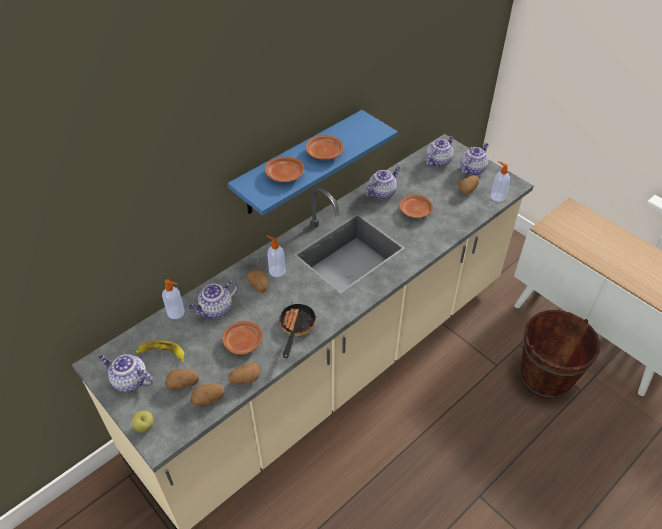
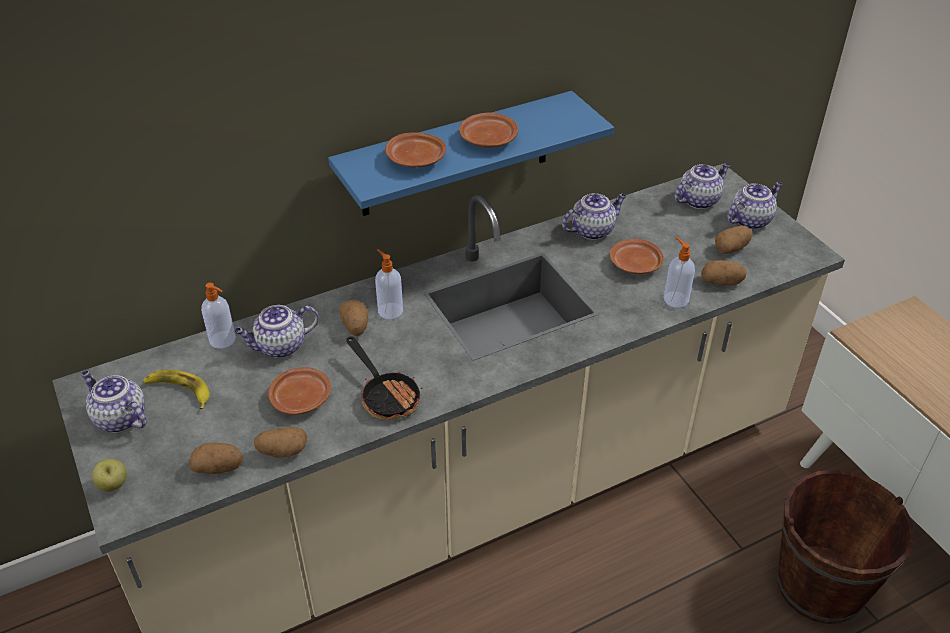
camera: 15 degrees right, 5 degrees down
(183, 384) = (192, 439): potato -> potato (721, 282)
(296, 328) = (386, 395): frying pan -> frying pan turned 120 degrees clockwise
(497, 196) = (777, 265): soap dispenser -> soap dispenser (675, 299)

